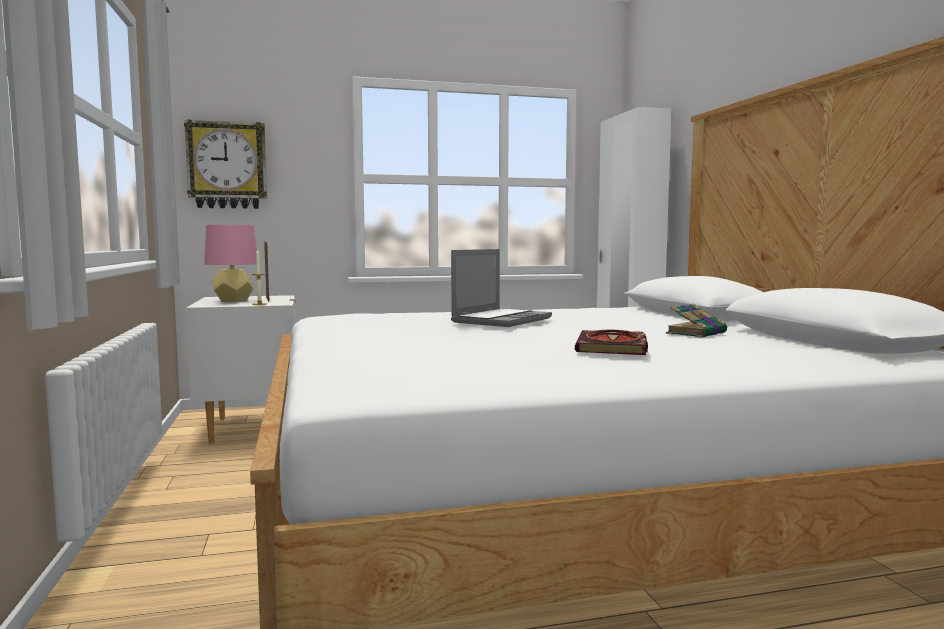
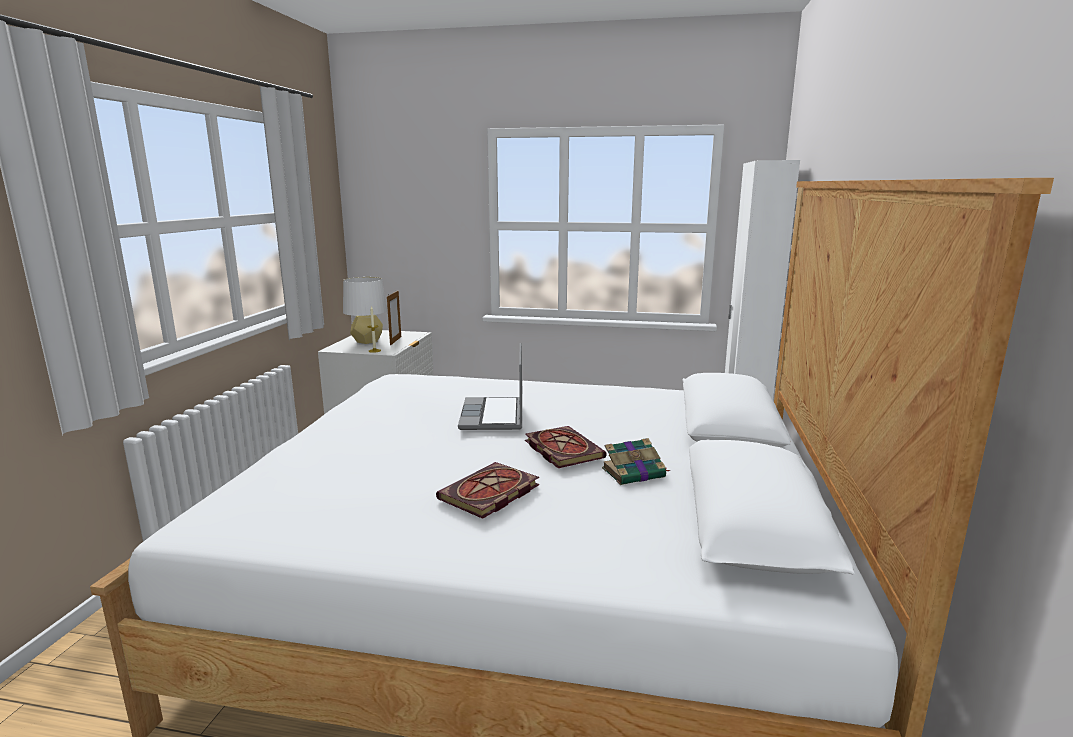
camera: 25 degrees right, 10 degrees up
(227, 165) = (385, 216): wall clock -> none
(233, 301) = (367, 341): pink table lamp -> white table lamp
(501, 320) = (494, 416): laptop -> laptop turned 120 degrees clockwise
(608, 329) = (561, 449): none -> book

